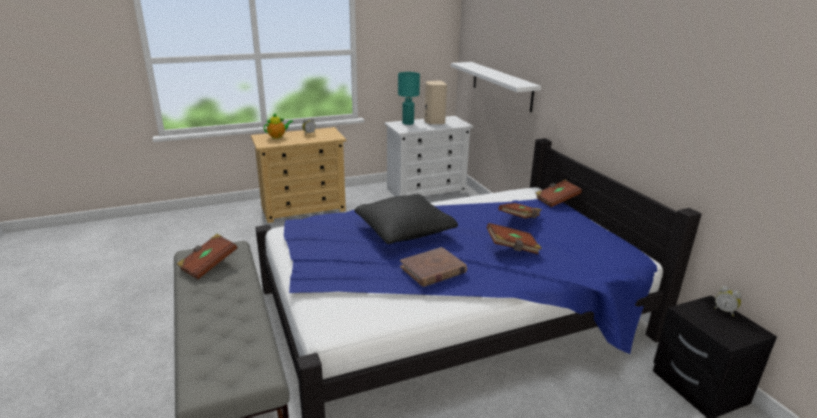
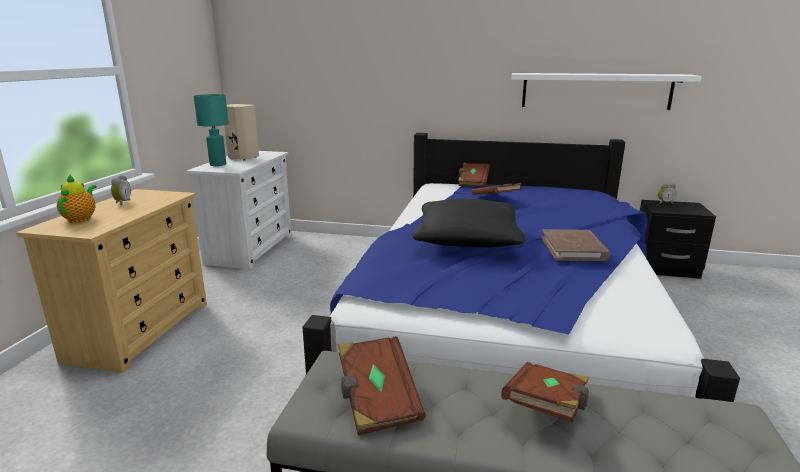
camera: 55 degrees left, 5 degrees down
(501, 85) = (324, 94): white shelf -> white shelf (595, 91)
(512, 248) = (553, 214): brown book -> brown book (547, 407)

